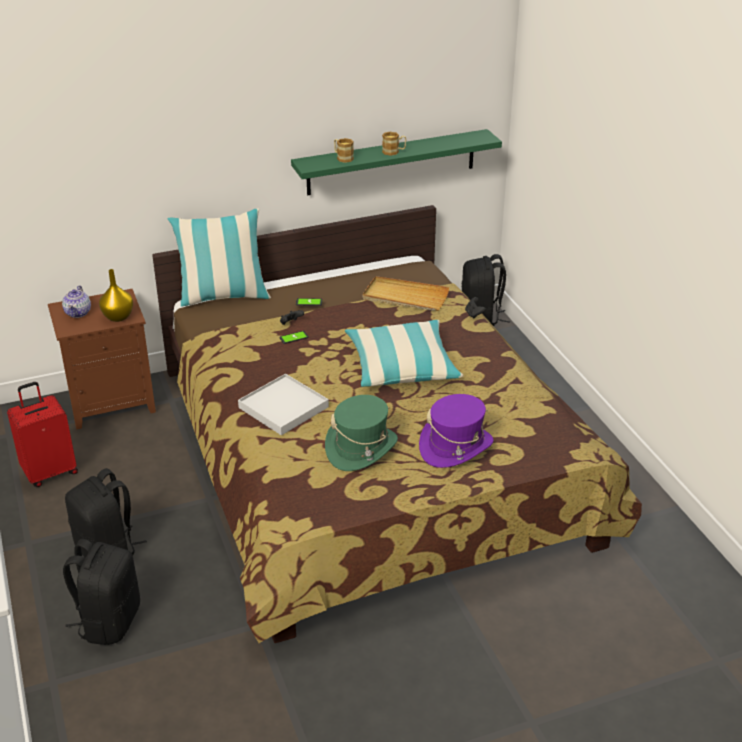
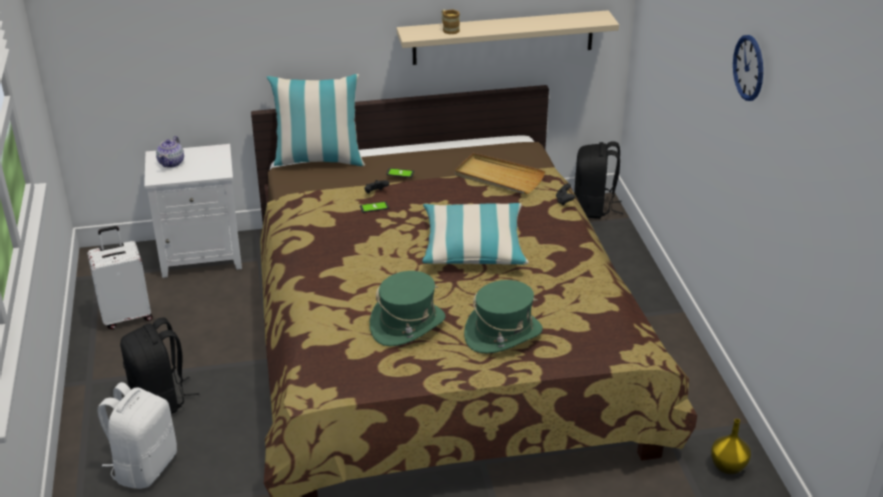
camera: 10 degrees right, 0 degrees up
(50, 472) = (126, 316): red suitcase -> white suitcase
(109, 621) = (144, 466): black backpack -> white backpack
(112, 402) = (203, 255): brown nightstand -> white nightstand
(118, 316) = (208, 170): yellow vase -> yellow vase (728, 466)
(283, 407) = (342, 276): white tray -> none
(391, 162) = (503, 37): green shelf -> beige shelf
(394, 152) = (503, 27): mug -> none
(456, 447) = (503, 334): purple hat -> green hat
(660, 171) = (749, 68): none -> wall clock

